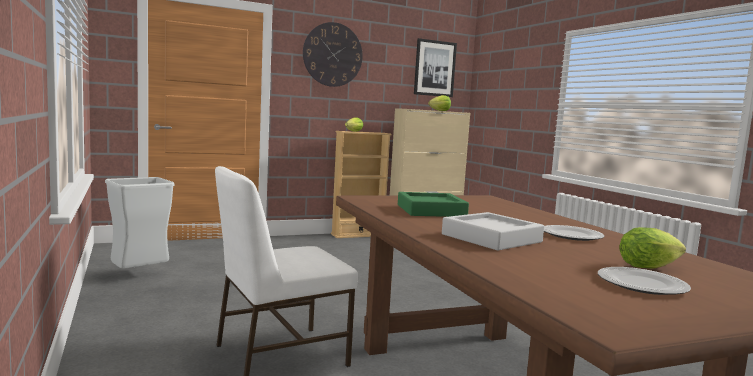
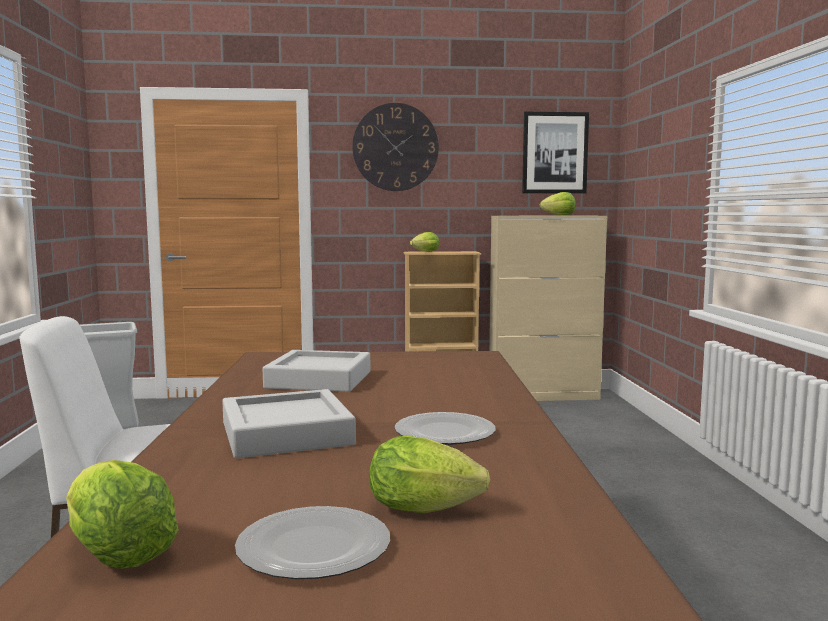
camera: 20 degrees right, 0 degrees up
(431, 211) = (319, 380): green tray -> grey tray
(559, 293) = (117, 553): none -> lettuce

